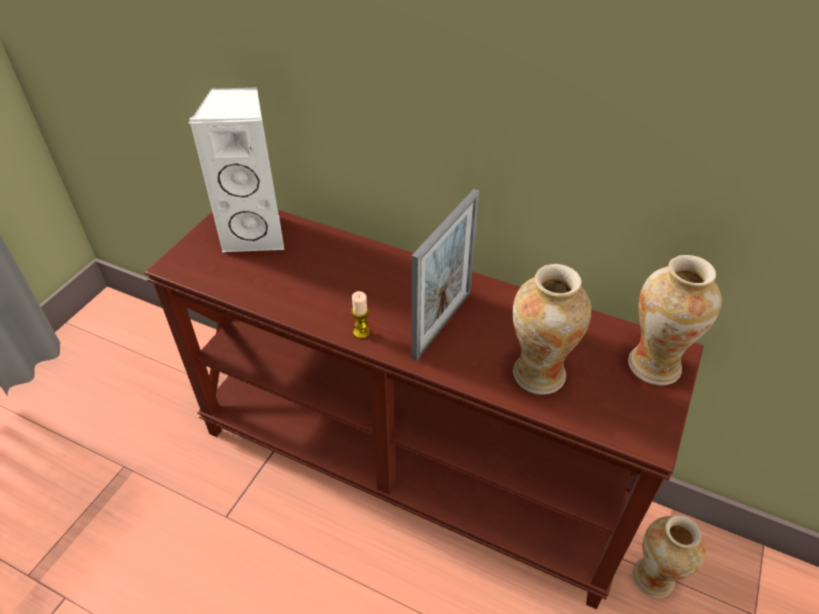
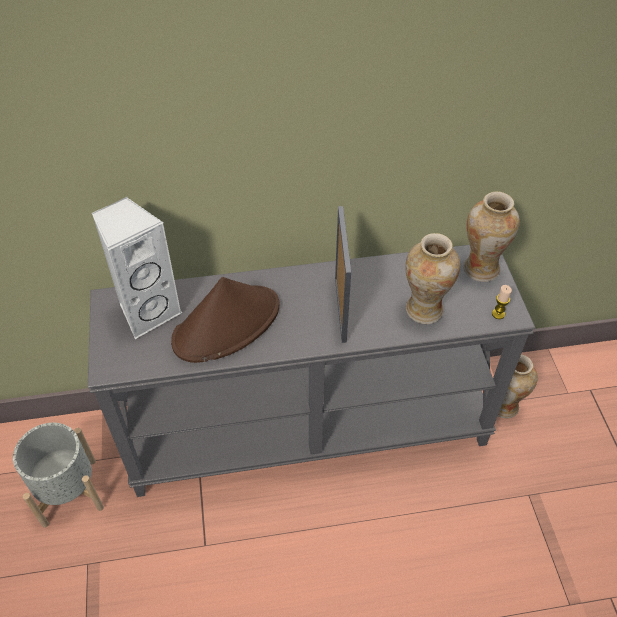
camera: 35 degrees left, 5 degrees up
(164, 395) = (69, 491): none -> grey planter
(314, 281) = (227, 324): none -> brown hat
(361, 332) = (294, 343): candle -> candle (498, 314)
(411, 465) = (309, 427): brown console table -> grey console table

